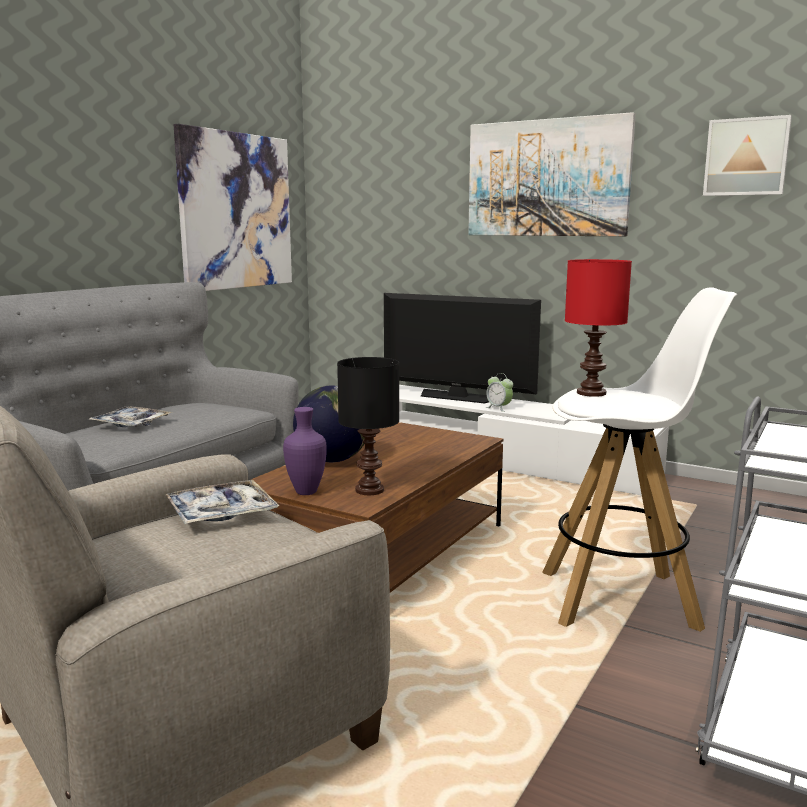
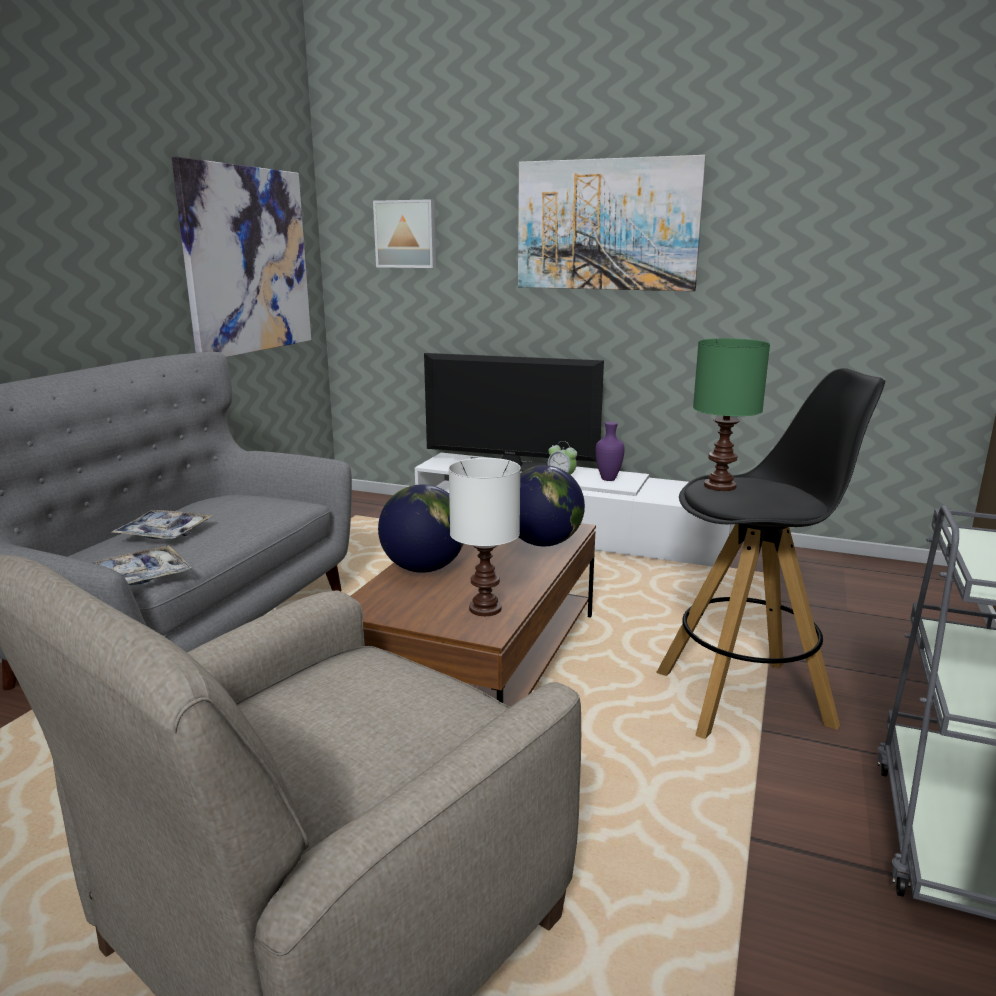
camera: 10 degrees left, 5 degrees up
(221, 513) = (353, 672): tray -> tray (140, 577)
(307, 492) = (416, 618): purple vase -> purple vase (609, 479)
(370, 490) = (486, 608): black table lamp -> white table lamp
(447, 449) = (543, 543): none -> globe
(592, 393) = (721, 486): red table lamp -> green table lamp
(620, 599) = (745, 698): white stool -> black stool
(746, 157) = (824, 208): picture -> picture (406, 234)

